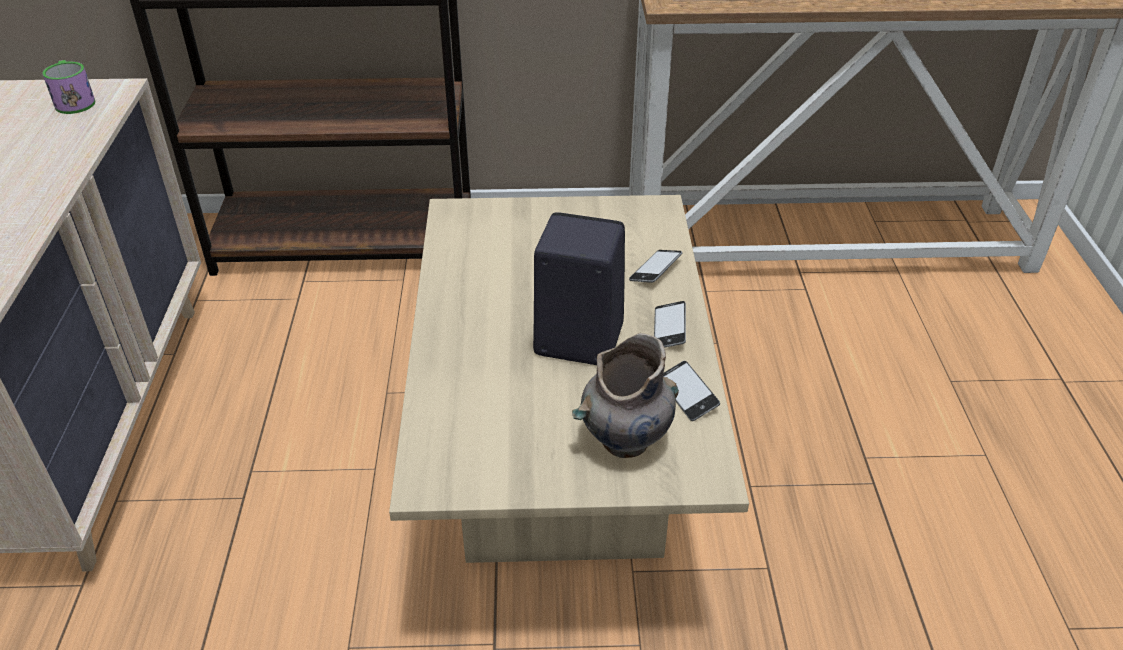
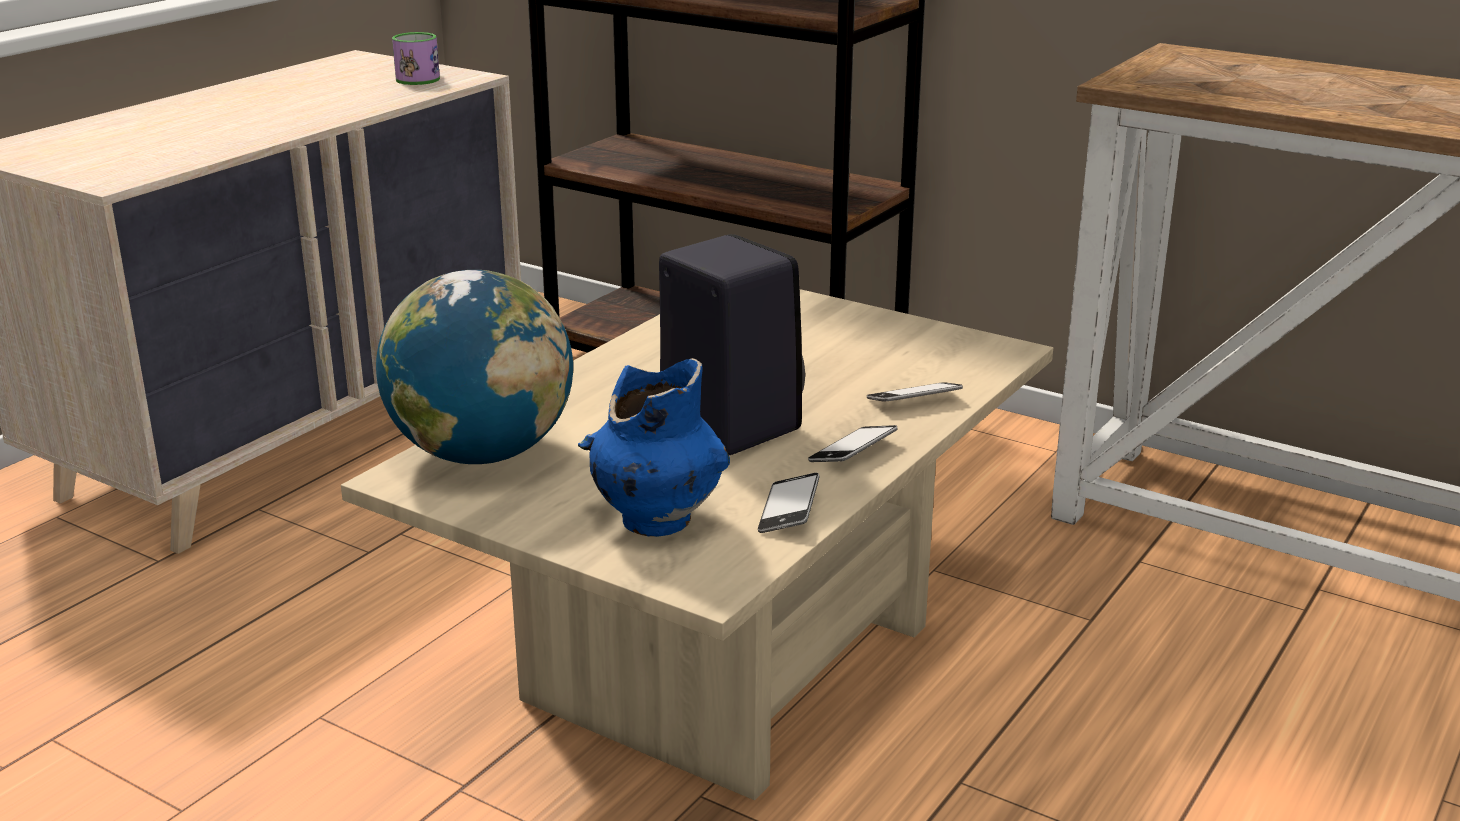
camera: 35 degrees right, 15 degrees down
(453, 436) = (482, 454): none -> globe
(624, 441) = (655, 520): grey vase -> blue vase

